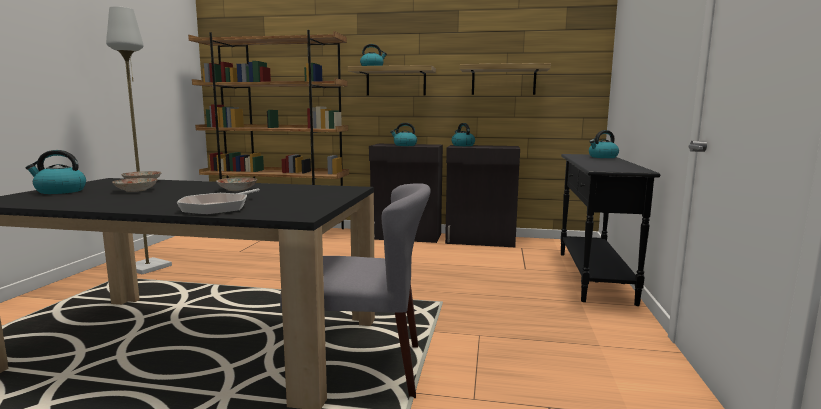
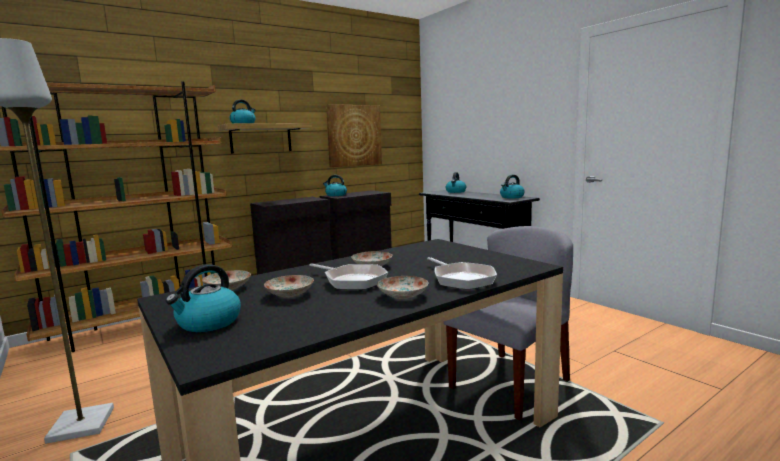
camera: 45 degrees left, 0 degrees up
(151, 205) = (403, 295): none -> plate
(185, 193) = (352, 280): none -> frying pan
(404, 145) = (291, 201): kettle -> kettle (511, 197)
(503, 80) = (354, 135): shelf -> picture

